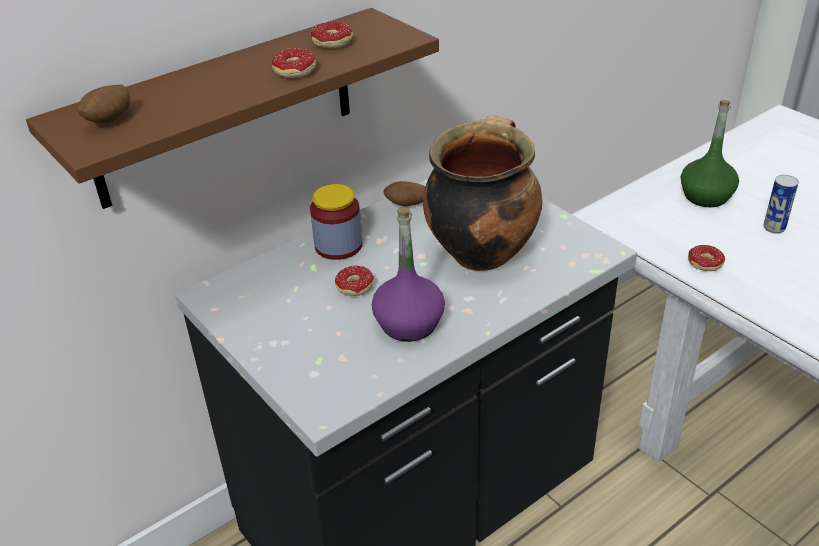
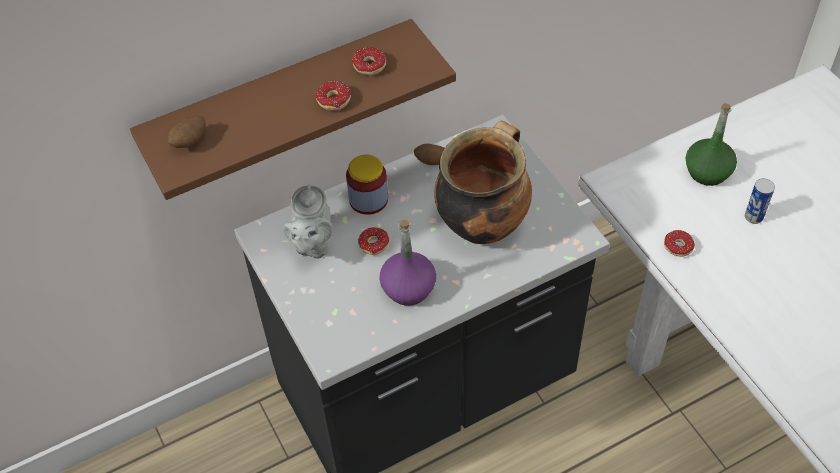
camera: 10 degrees right, 15 degrees up
(277, 296) = (312, 244): none -> grey teapot

